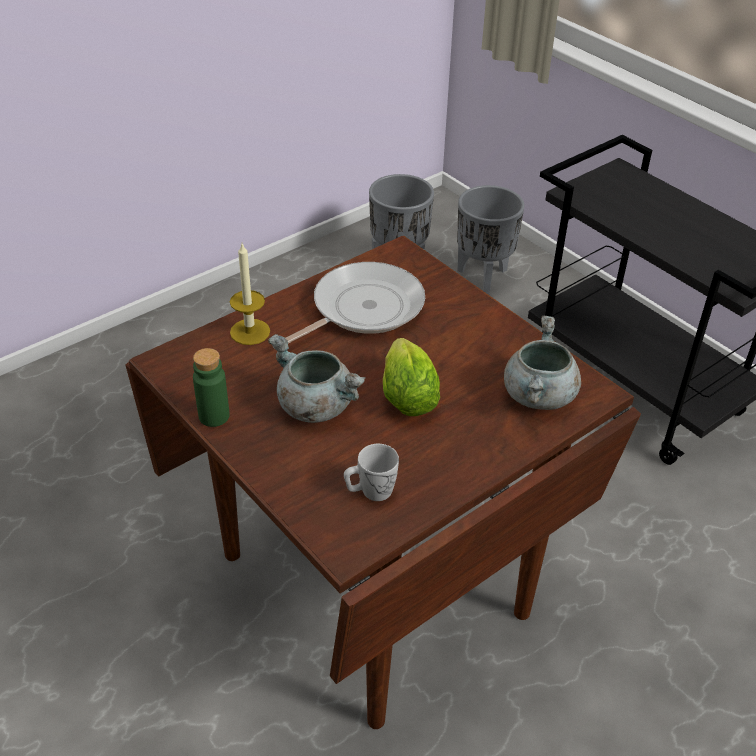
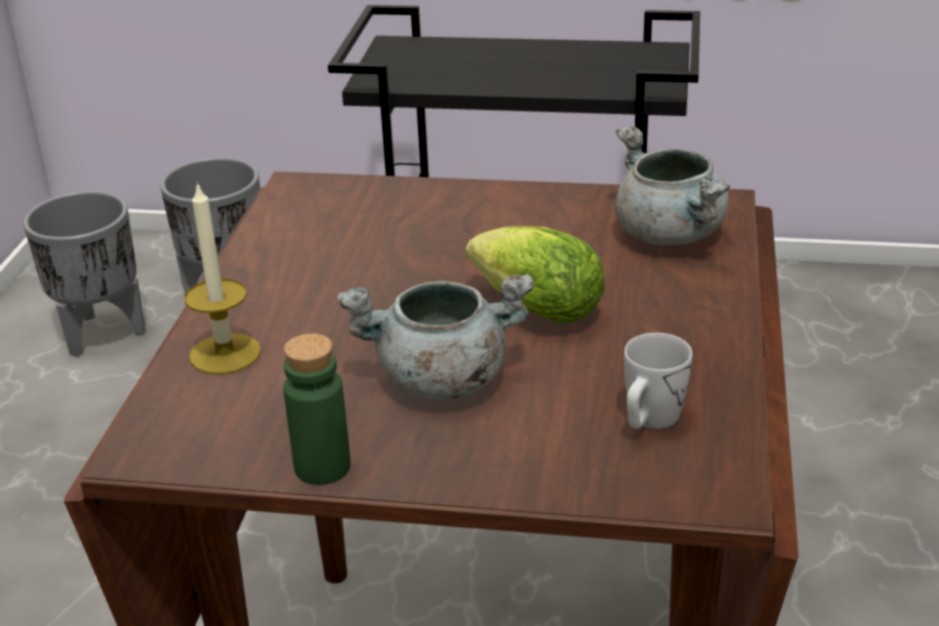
camera: 40 degrees left, 10 degrees down
(362, 309) = (341, 259): frying pan -> none

